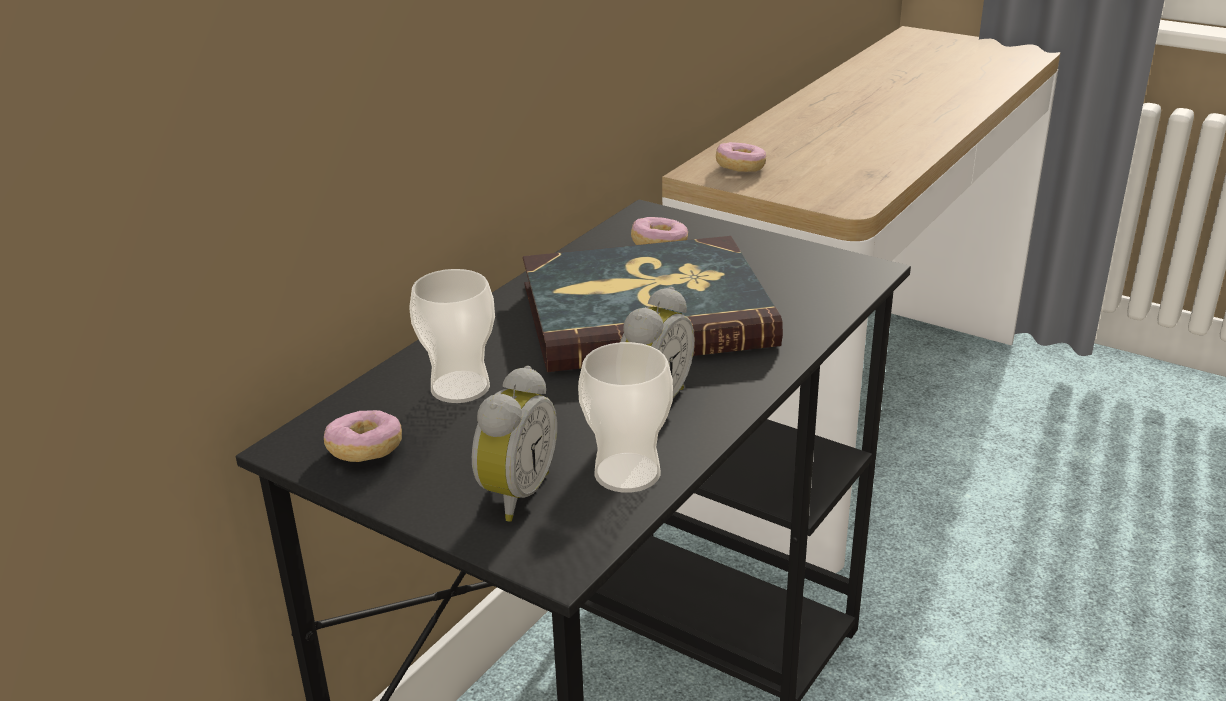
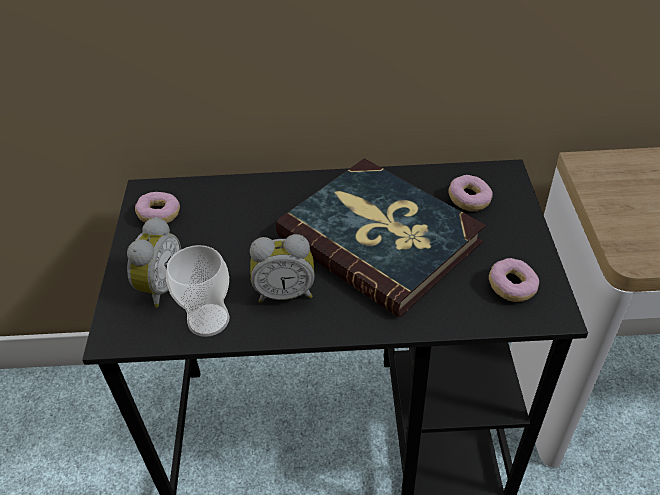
camera: 55 degrees right, 15 degrees up
(460, 387) = (239, 213): cup -> none
(513, 494) = (159, 287): alarm clock -> alarm clock turned 60 degrees counterclockwise
(740, 168) = (618, 178): donut -> donut (512, 287)

